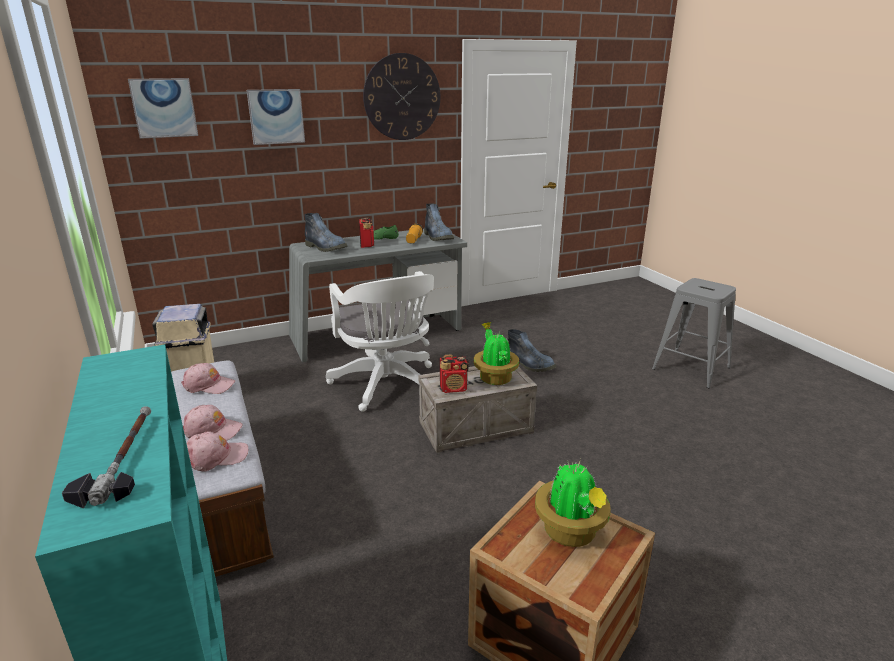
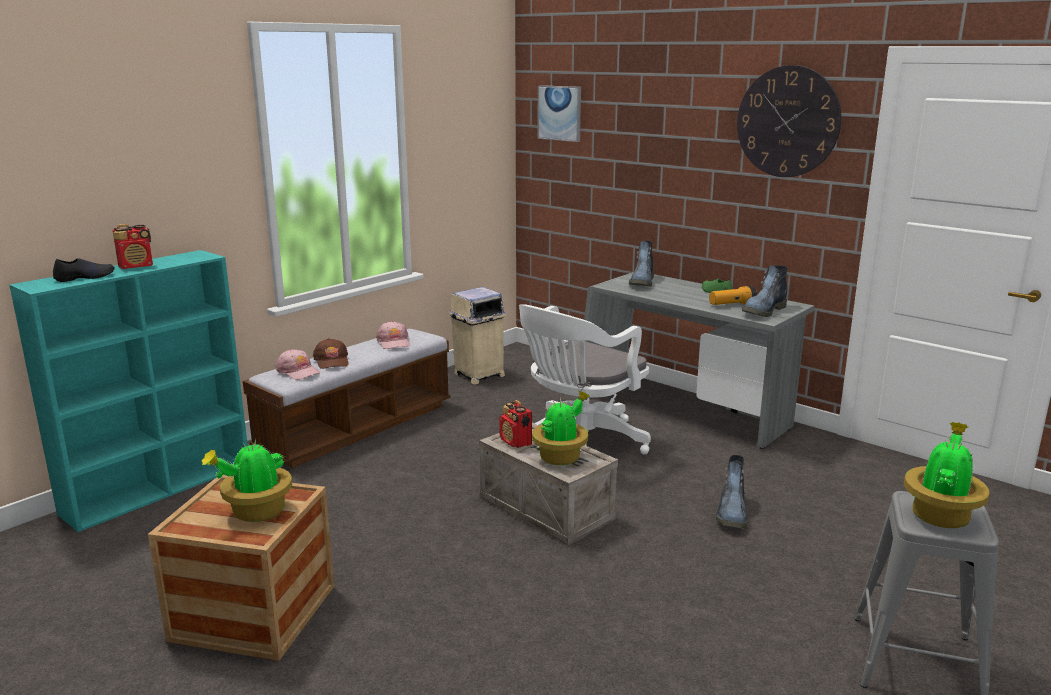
camera: 65 degrees right, 5 degrees down
(122, 458) = (85, 277): hammer -> black shoe
(212, 430) = (332, 361): pink cap -> brown cap
(276, 116) = (646, 131): picture -> none
(367, 244) = (680, 292): radio -> radio (137, 266)
(706, 287) = (940, 515): none -> potted plant

